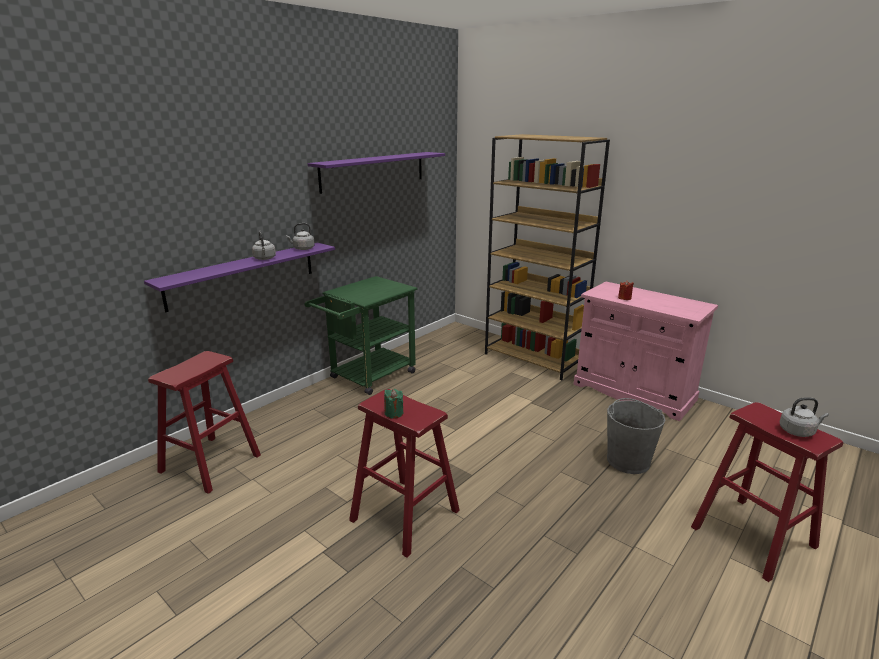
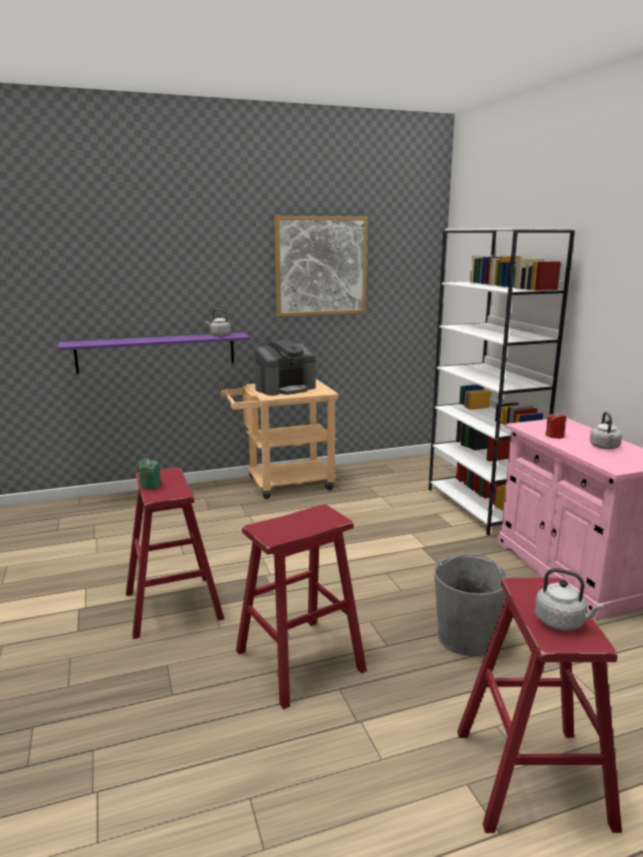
camera: 30 degrees right, 5 degrees down
(210, 463) = (82, 517): red stool -> red stool (299, 661)
(264, 258) = (172, 338): grey kettle -> grey kettle (604, 447)
(366, 290) = (285, 388): none -> coffee machine
(367, 377) = (282, 484): green cart -> beige cart
(374, 171) = (321, 266): purple shelf -> picture
(534, 359) = (481, 507): brown bookcase -> white bookcase

